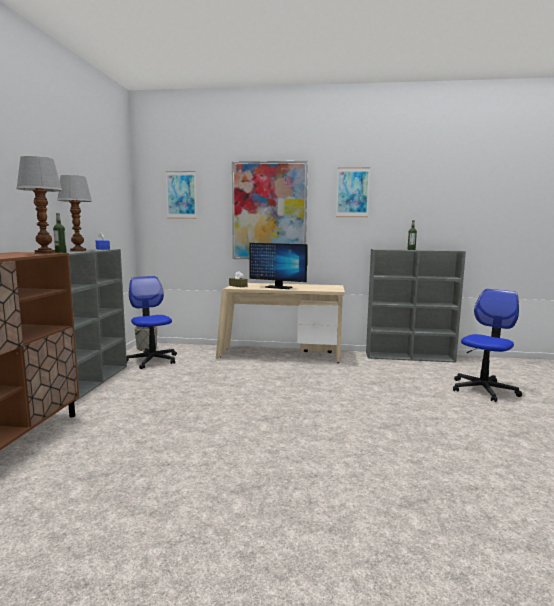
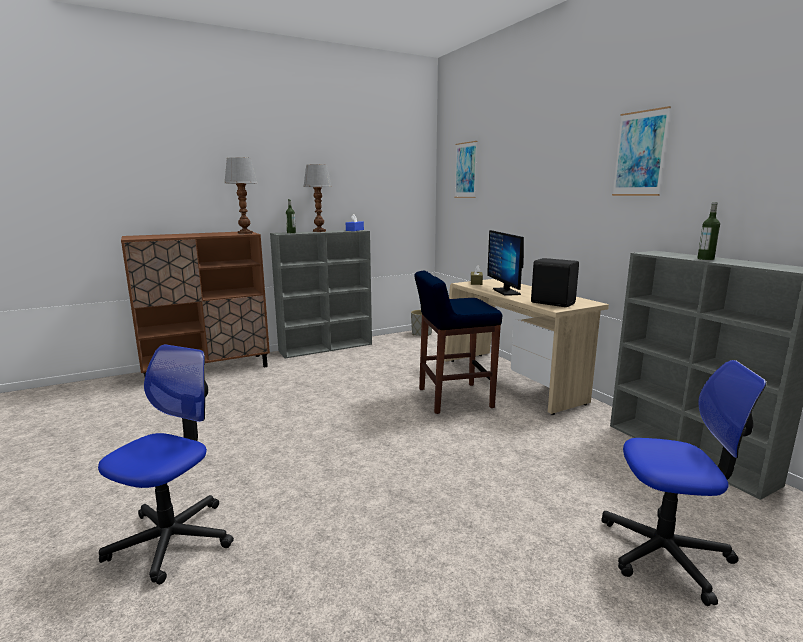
camera: 55 degrees right, 5 degrees up
(152, 360) = (398, 345): office chair -> office chair (172, 539)
(269, 211) = (537, 188): picture -> none
(279, 375) = (453, 398): none -> blue stool
(324, 288) = (552, 303): none -> black speaker

